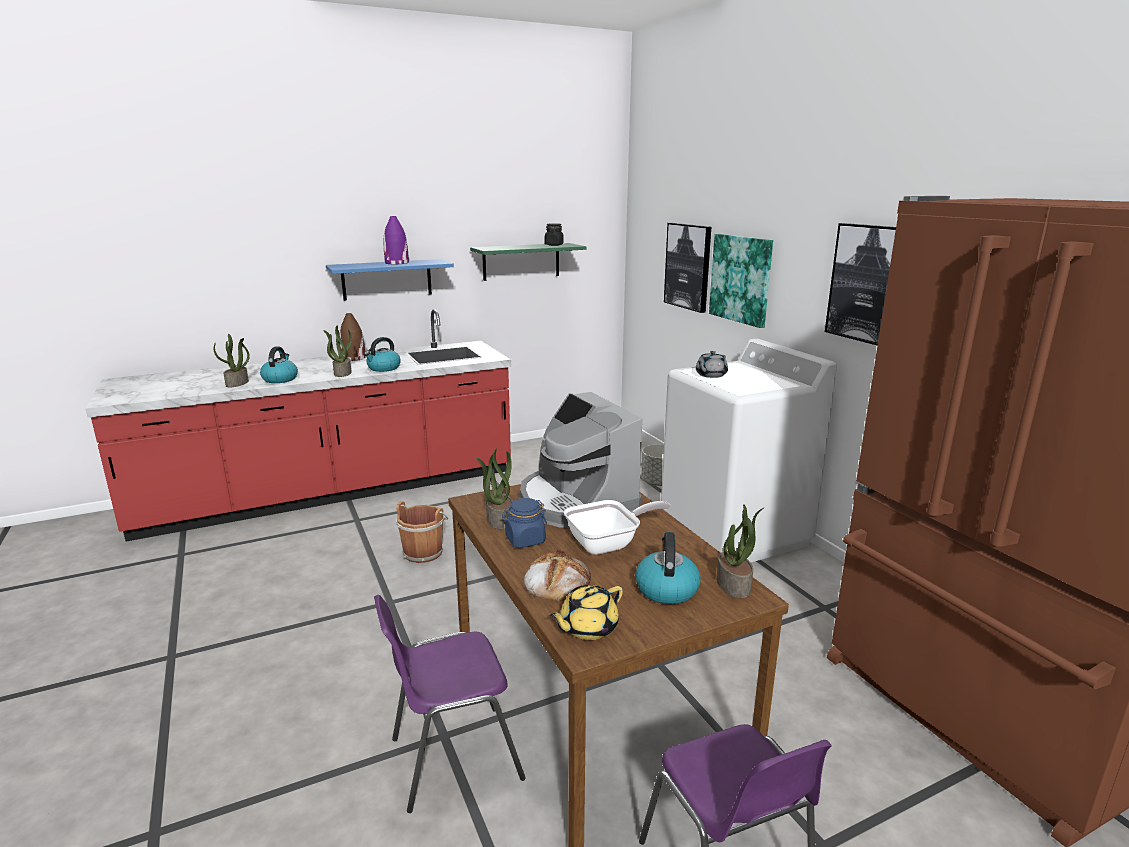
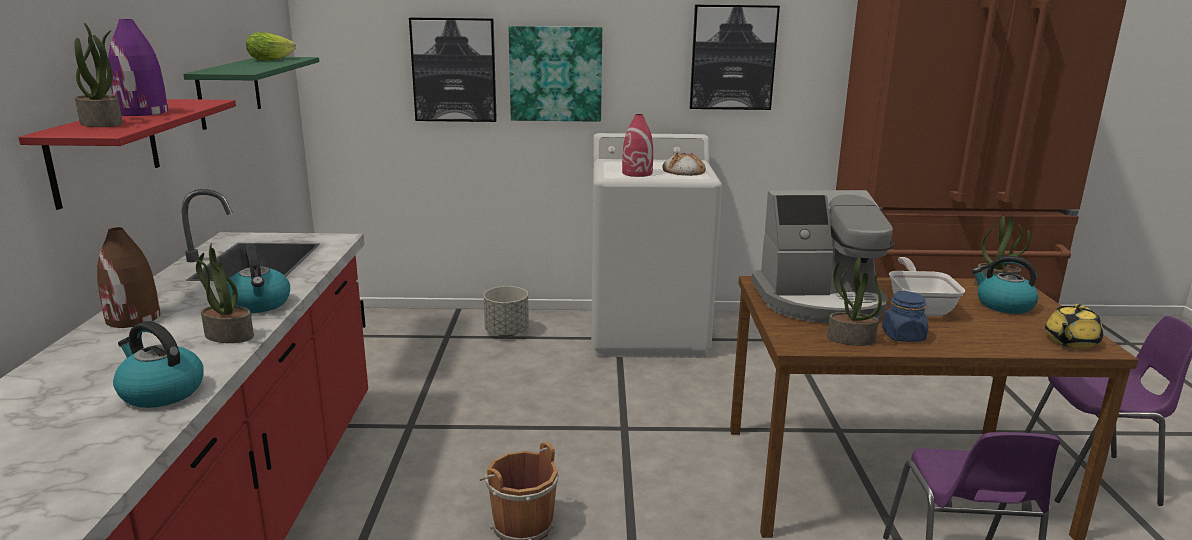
camera: 65 degrees left, 0 degrees up
(237, 383) = (106, 440): potted plant -> potted plant (103, 123)
(387, 279) = (105, 151): blue shelf -> red shelf
(554, 245) = (274, 59): black jar -> lettuce
(557, 582) = (991, 338): bread -> bread (683, 171)
(587, 628) = (1070, 341): yellow teapot -> yellow teapot turned 60 degrees clockwise
(710, 375) = (637, 173): grey teapot -> red vase

